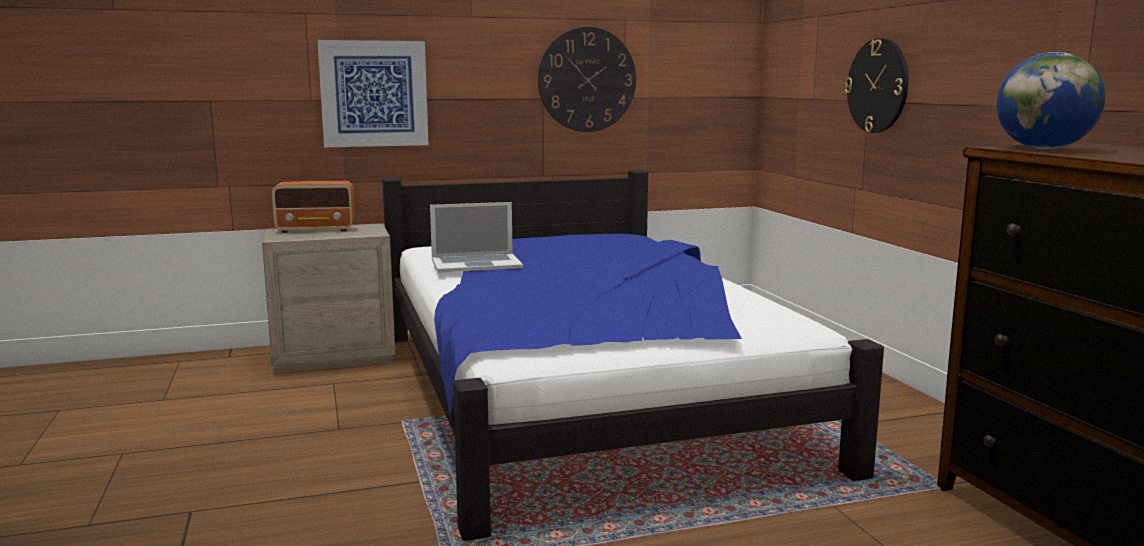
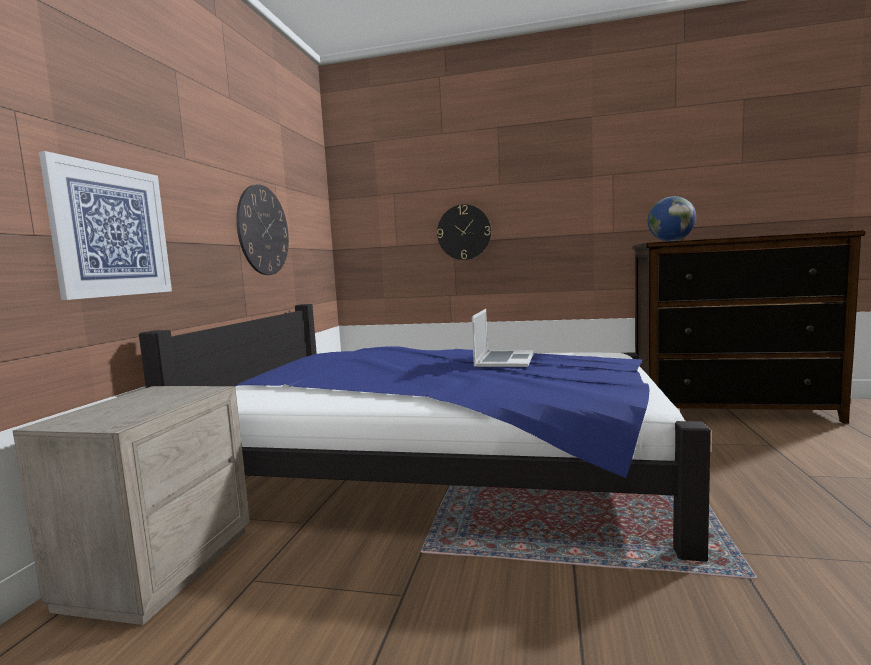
camera: 60 degrees left, 5 degrees down
(317, 230) = (113, 407): radio -> none
(476, 263) = (346, 386): laptop -> laptop (504, 359)

